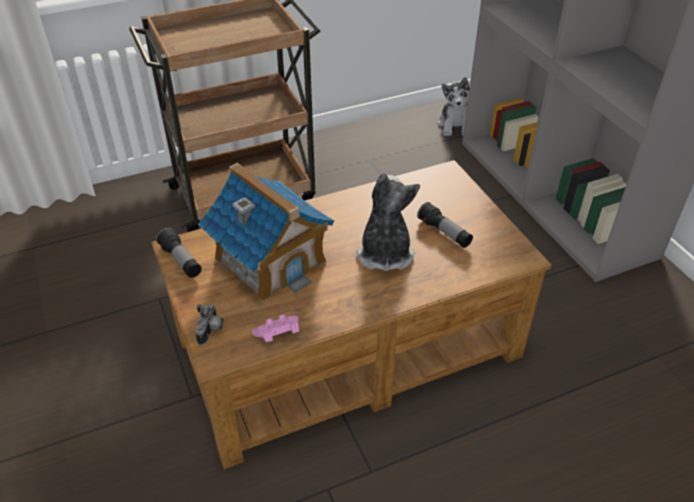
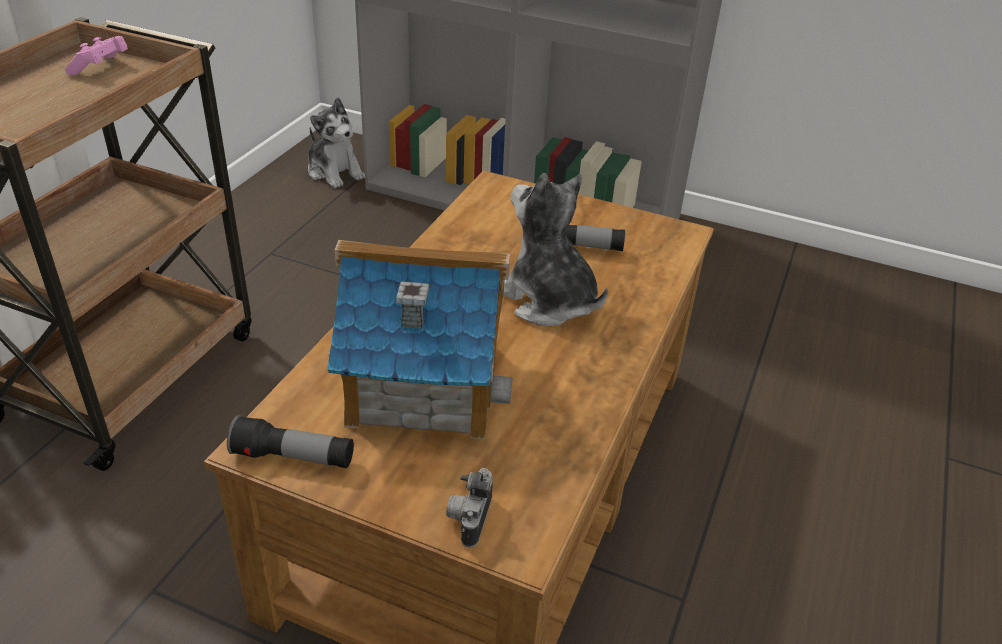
camera: 45 degrees left, 5 degrees down
(211, 331) = (469, 518): camera -> camera turned 135 degrees counterclockwise
(278, 335) = (559, 464): pink game controller -> pink game controller (101, 68)

